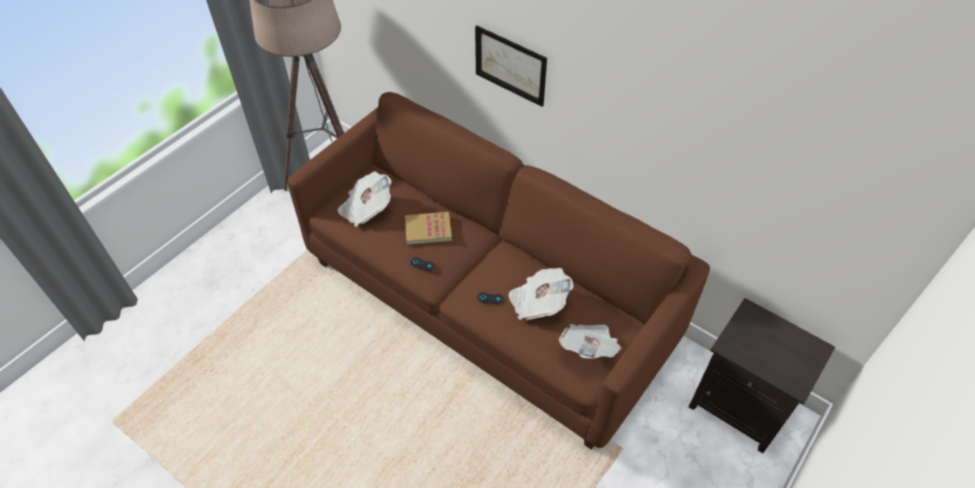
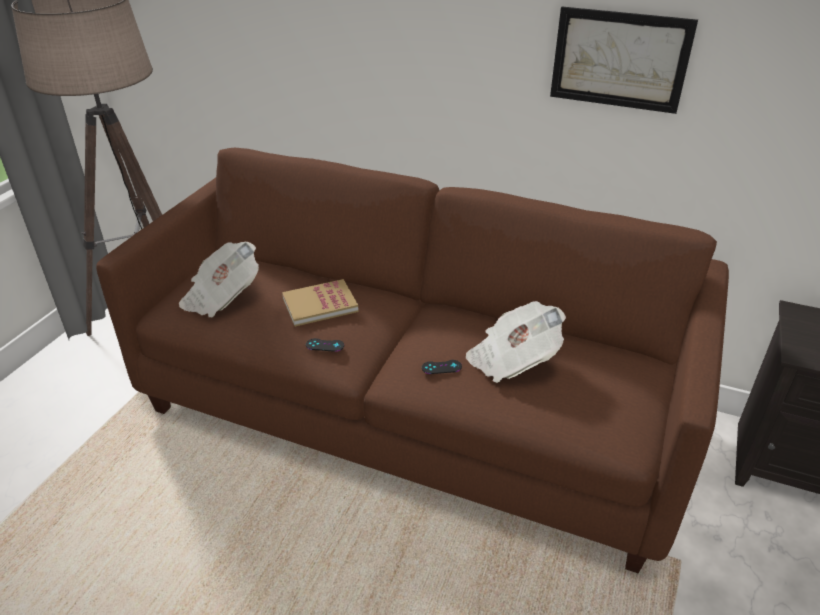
camera: 15 degrees left, 15 degrees down
(510, 65) = (403, 53): picture -> picture (619, 60)
(589, 348) = (613, 400): newspaper -> none

